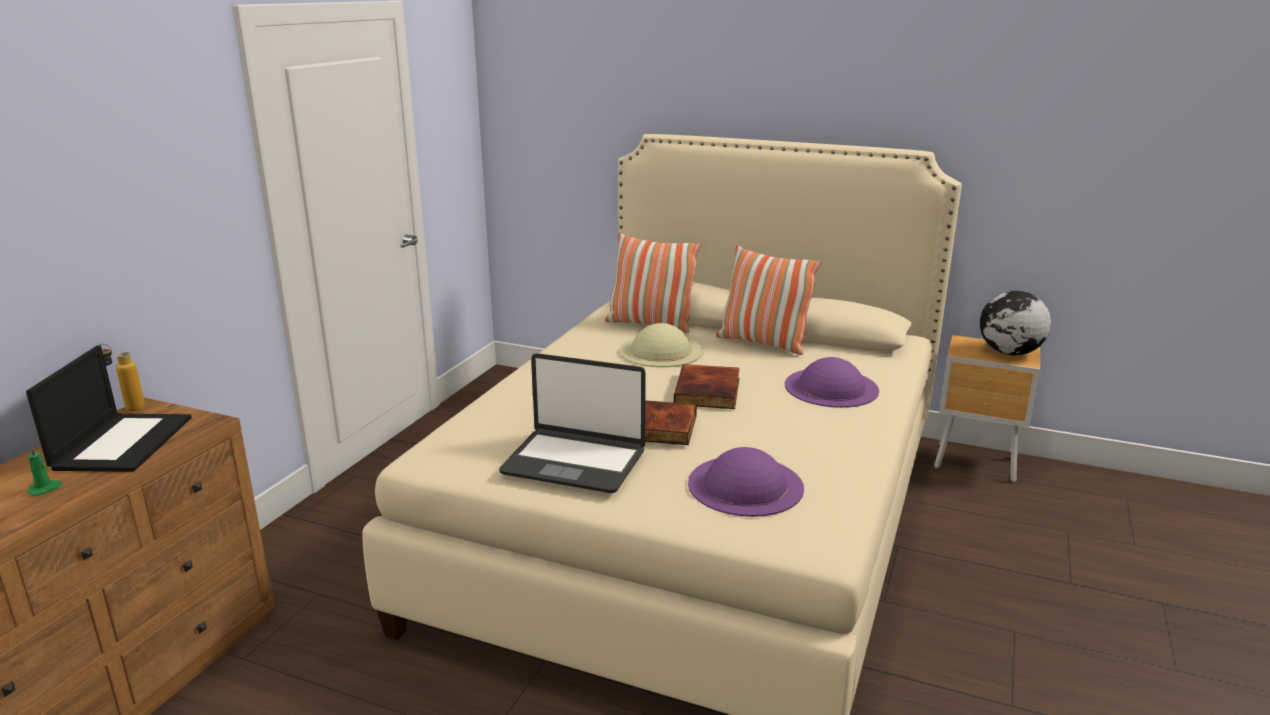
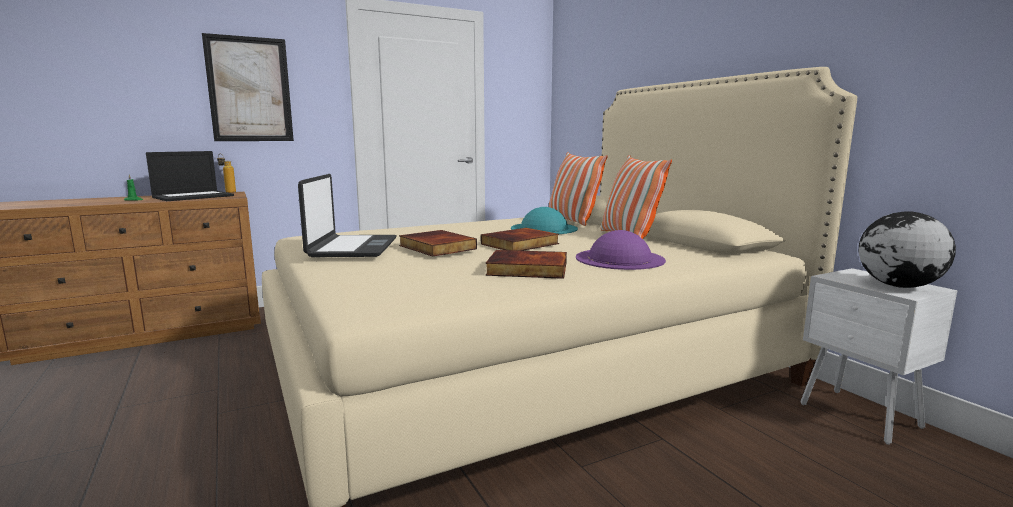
camera: 40 degrees right, 10 degrees down
(122, 210) = (249, 89): none -> picture
(574, 462) = (352, 247): laptop -> laptop turned 150 degrees counterclockwise
(661, 350) = (544, 228): beige hat -> turquoise hat
(745, 485) = (411, 277): purple hat -> none
(802, 433) = (526, 269): none -> book
(977, 464) = (861, 417): brown nightstand -> white nightstand

